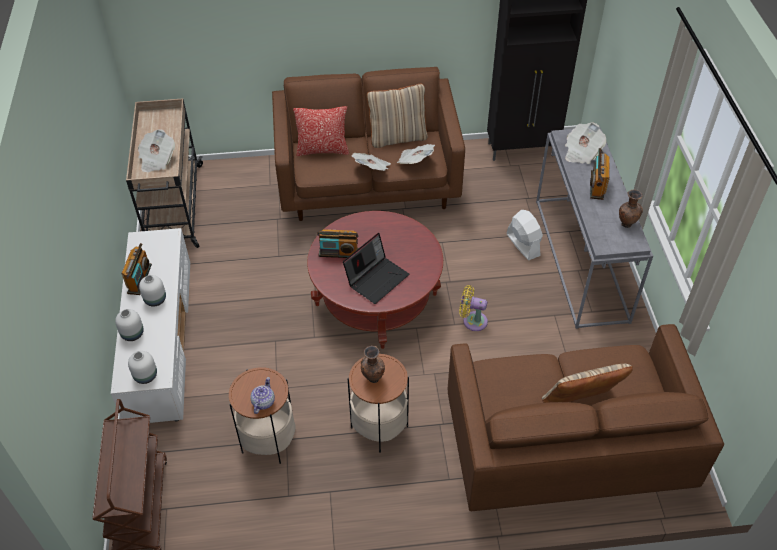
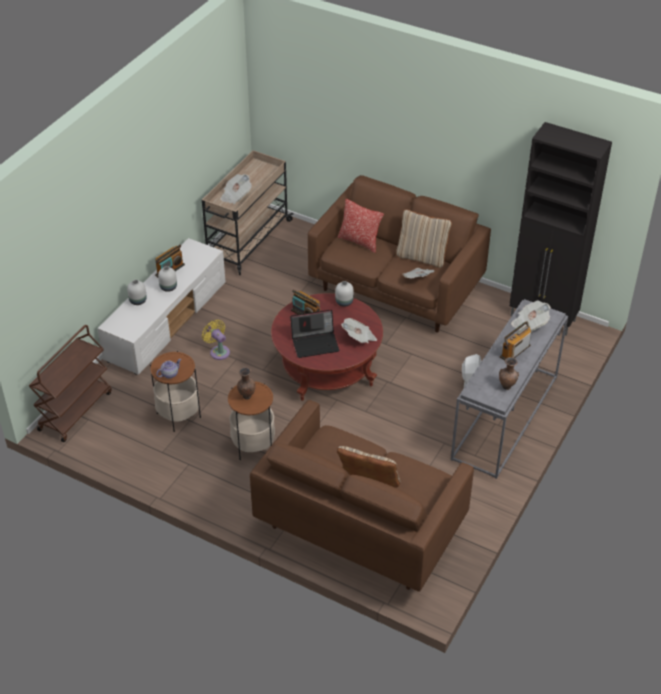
camera: 35 degrees right, 5 degrees down
(145, 375) = (124, 328): white vase -> white vase (344, 302)
(372, 169) = (381, 270): newspaper -> newspaper (359, 338)
(472, 320) = (380, 415): yellow fan -> yellow fan (218, 351)

